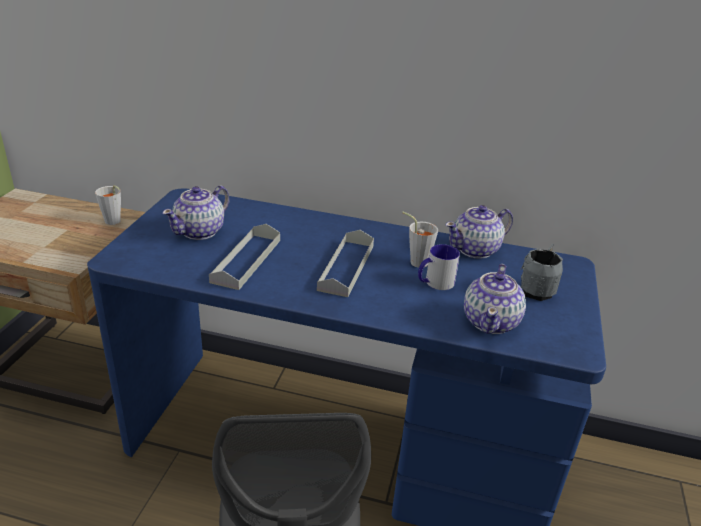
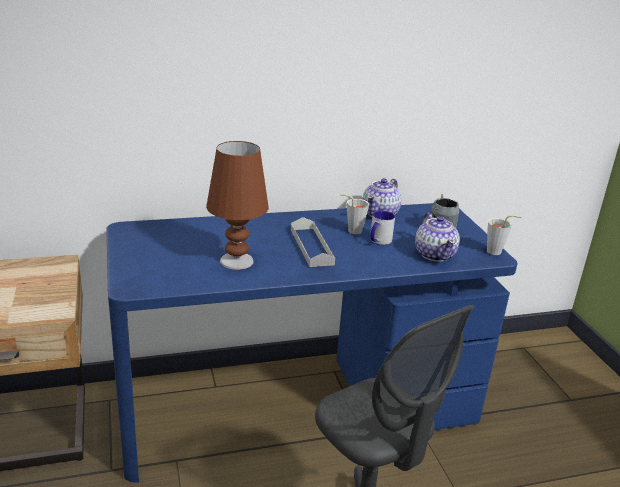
camera: 30 degrees left, 5 degrees down
(114, 222) = (55, 270): grey cup -> grey cup (497, 252)
(200, 231) = (174, 250): teapot -> none
(246, 260) = (236, 261): grey tray -> brown table lamp

